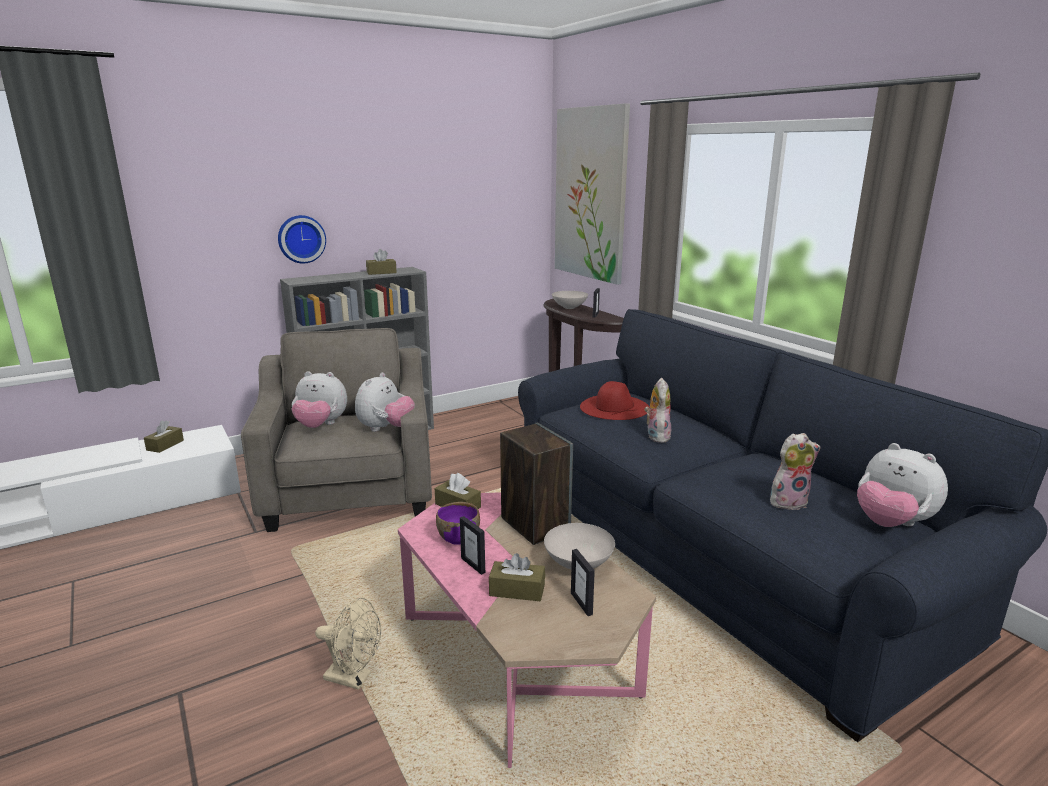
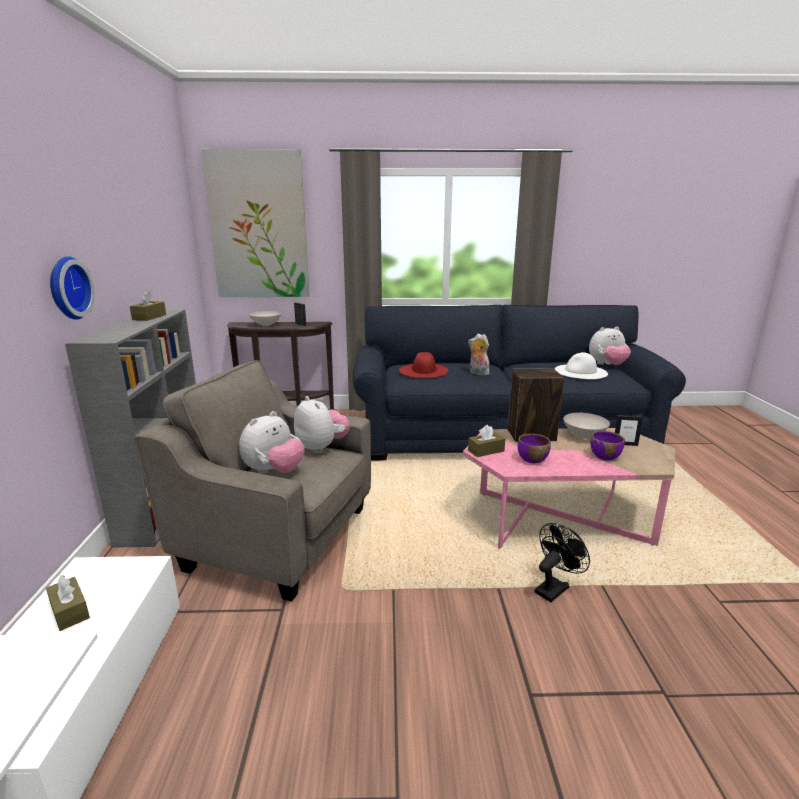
camera: 60 degrees left, 0 degrees up
(354, 678) = (554, 587): beige fan -> black fan
(473, 565) = (570, 462): picture frame -> none
(517, 590) = (605, 456): brown tissue box -> purple bowl
(788, 501) = (580, 371): plush toy -> white hat

